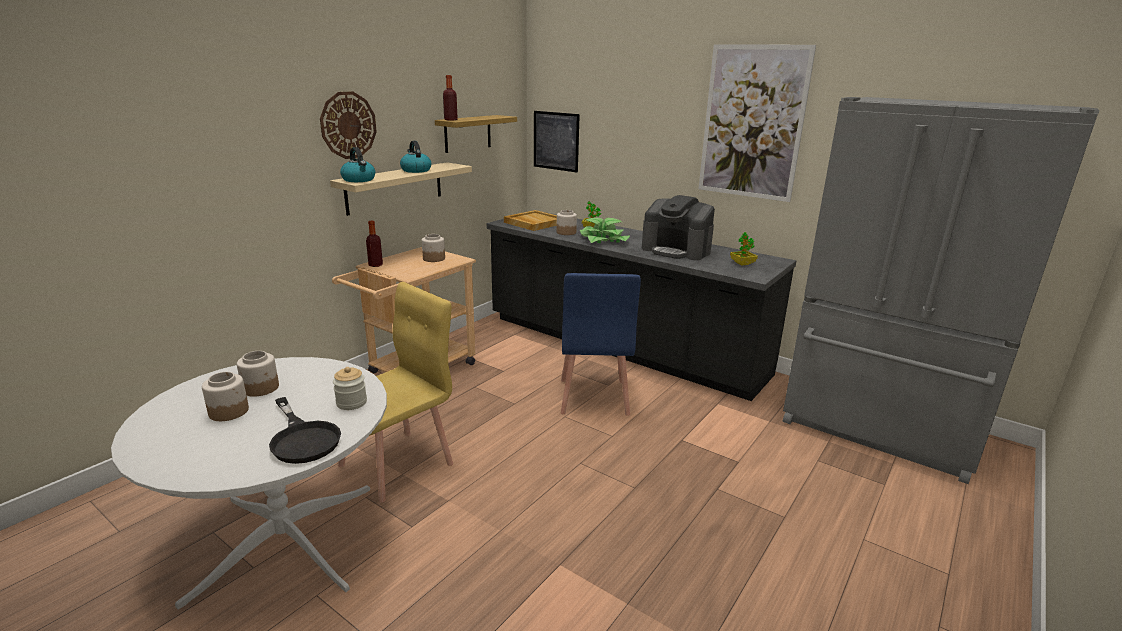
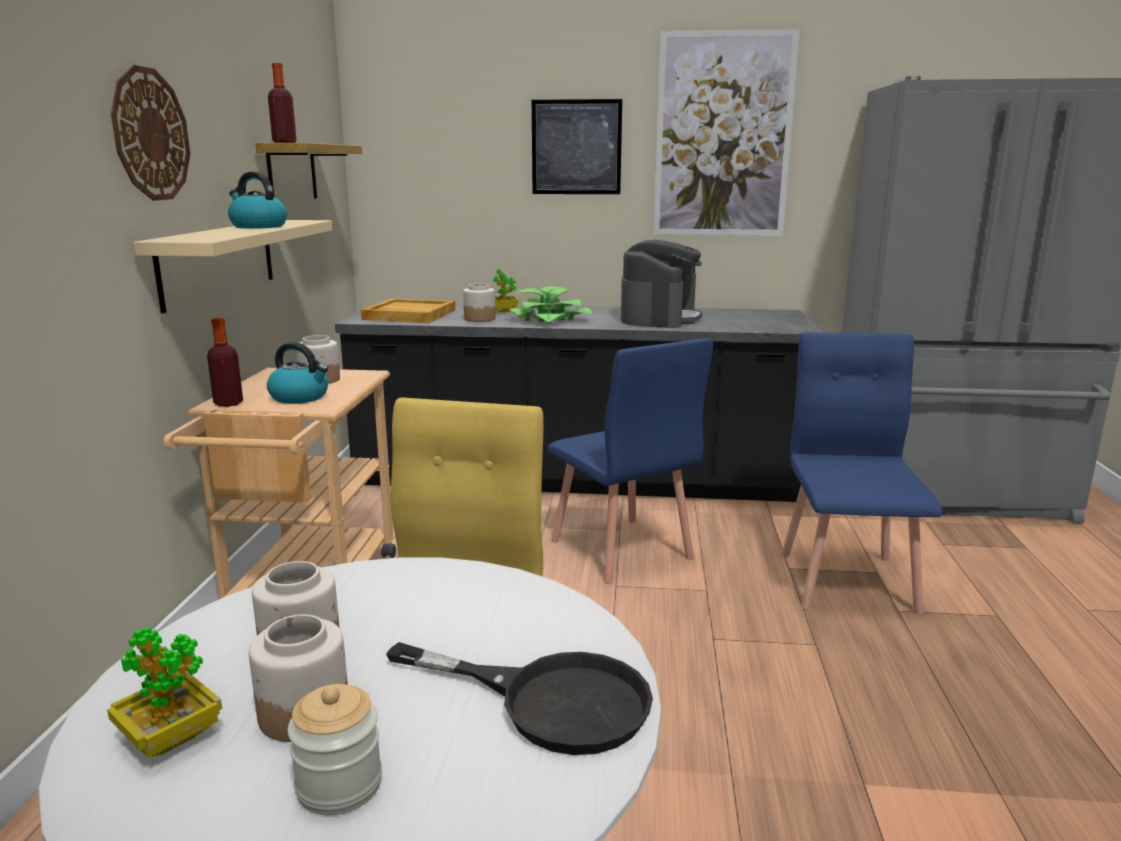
camera: 30 degrees left, 5 degrees down
(351, 403) = (528, 614): jar -> jar (339, 785)
(359, 180) = (195, 238): kettle -> kettle (300, 397)
(556, 141) = (406, 188): picture -> picture (576, 147)
(676, 250) = (660, 318): coffee machine -> coffee machine turned 75 degrees counterclockwise
(710, 460) = (848, 581): none -> blue chair
(742, 263) = (758, 320): potted plant -> potted plant (170, 738)

